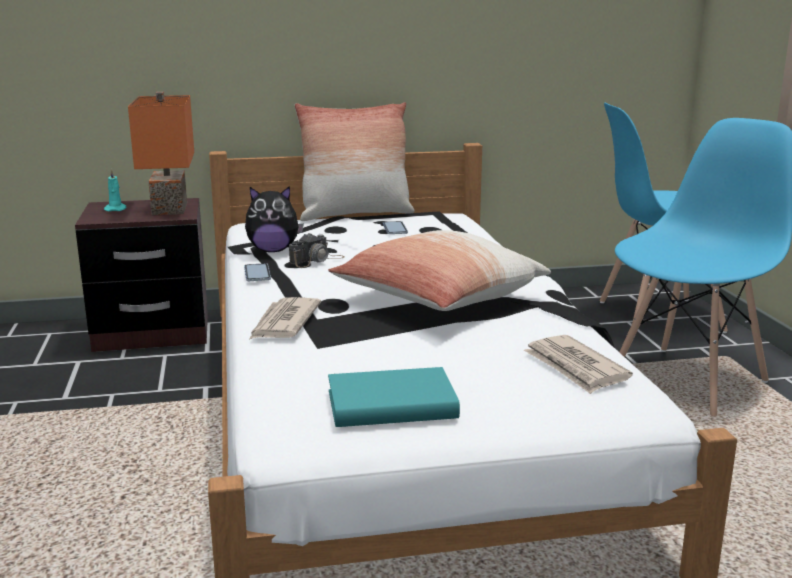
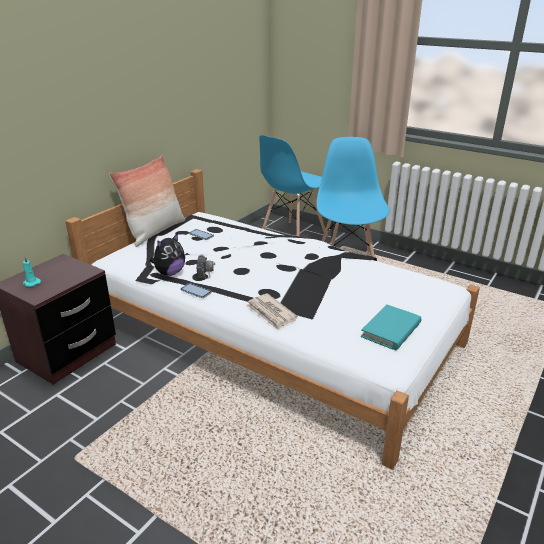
camera: 45 degrees left, 10 degrees up
(172, 208) = (69, 268): orange table lamp -> none
(438, 300) = (304, 271): pillow -> none
(575, 368) = (406, 281): newspaper -> none

